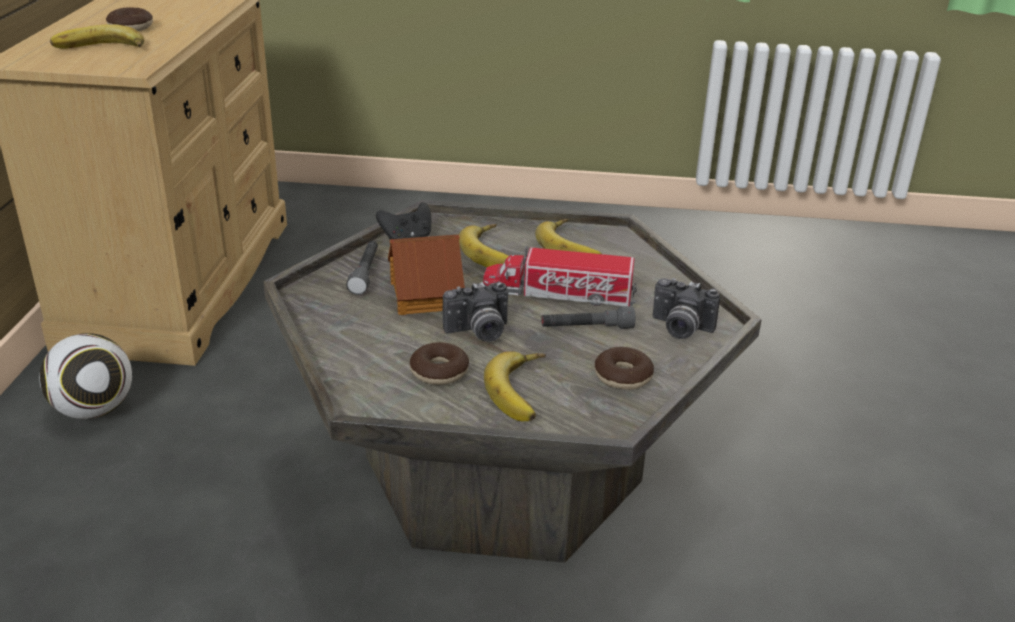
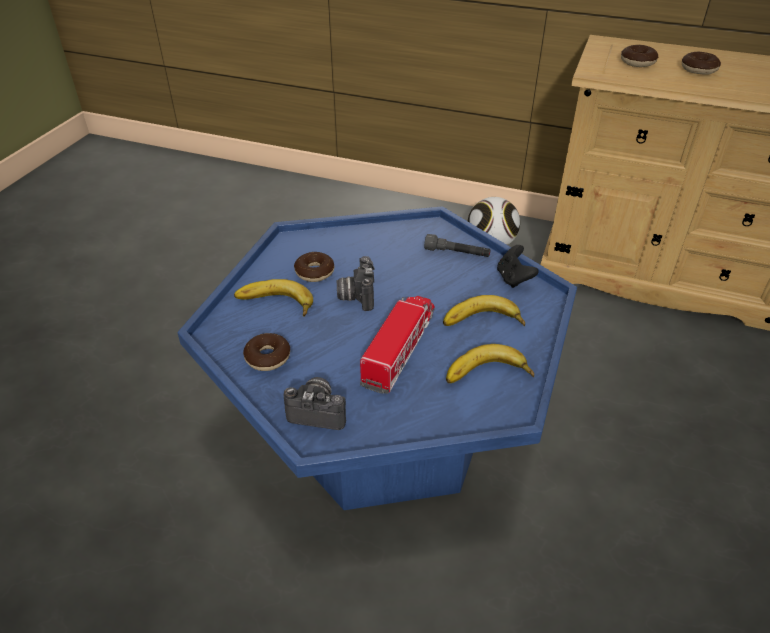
camera: 105 degrees right, 10 degrees up
(100, 49) = (637, 62): banana -> donut
(424, 295) = (418, 277): toy house -> none
(502, 468) = (386, 423): grey coffee table -> blue coffee table
(587, 328) = (341, 353): grey flashlight -> none
(679, 329) = (319, 411): camera -> camera turned 60 degrees clockwise

